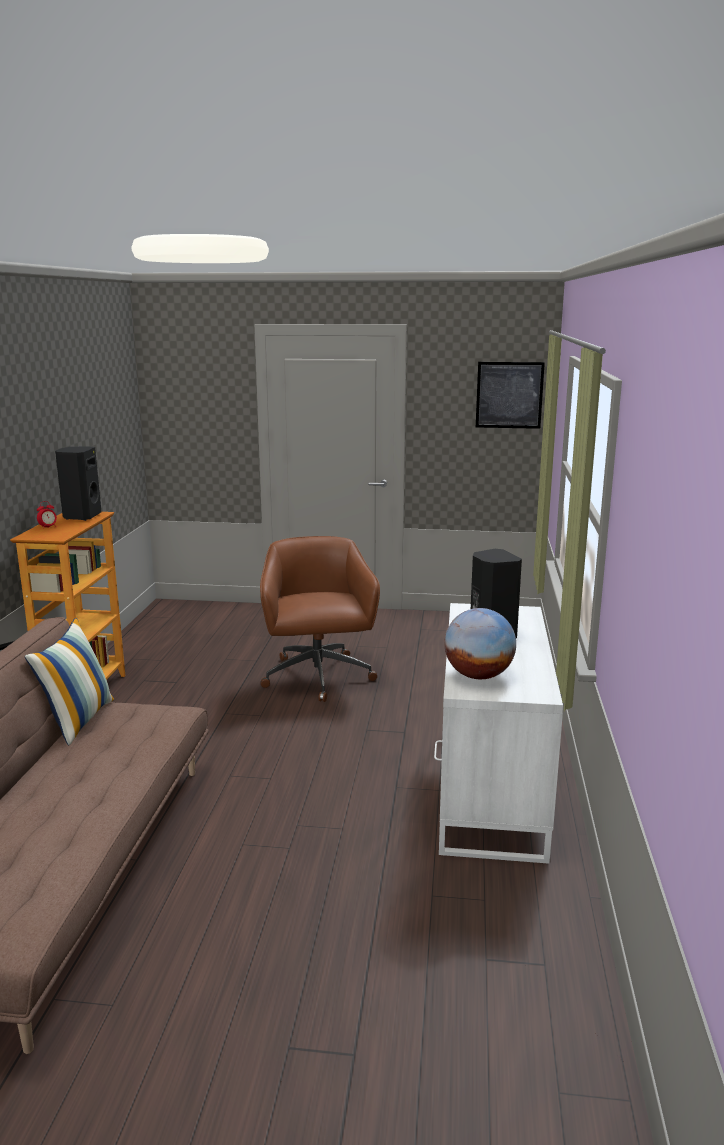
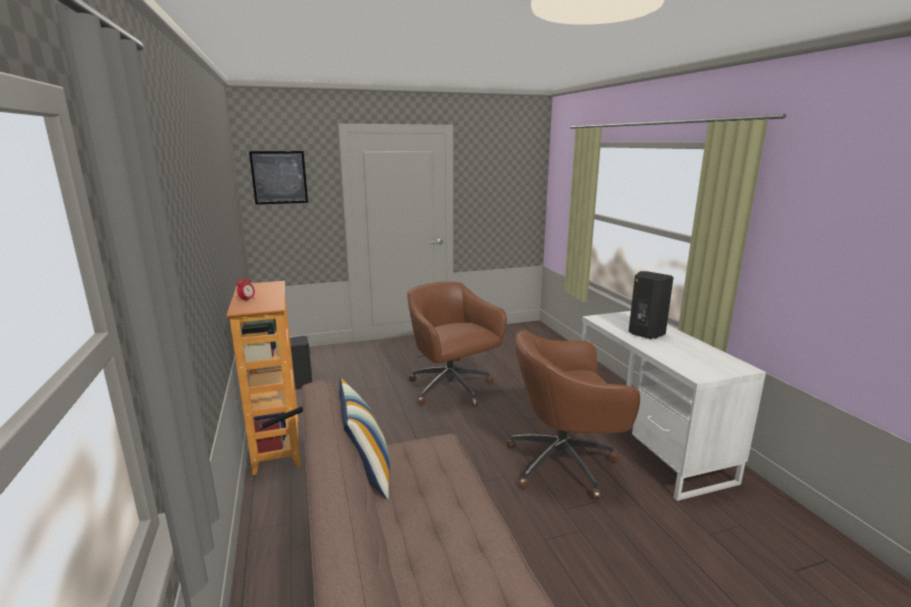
camera: 25 degrees left, 0 degrees up
(81, 516) = (262, 287): black speaker -> black speaker (300, 384)
(353, 783) = (564, 463): none -> brown office chair
(478, 676) = (687, 363): globe -> none
(509, 395) = (520, 174): picture -> picture (279, 177)

